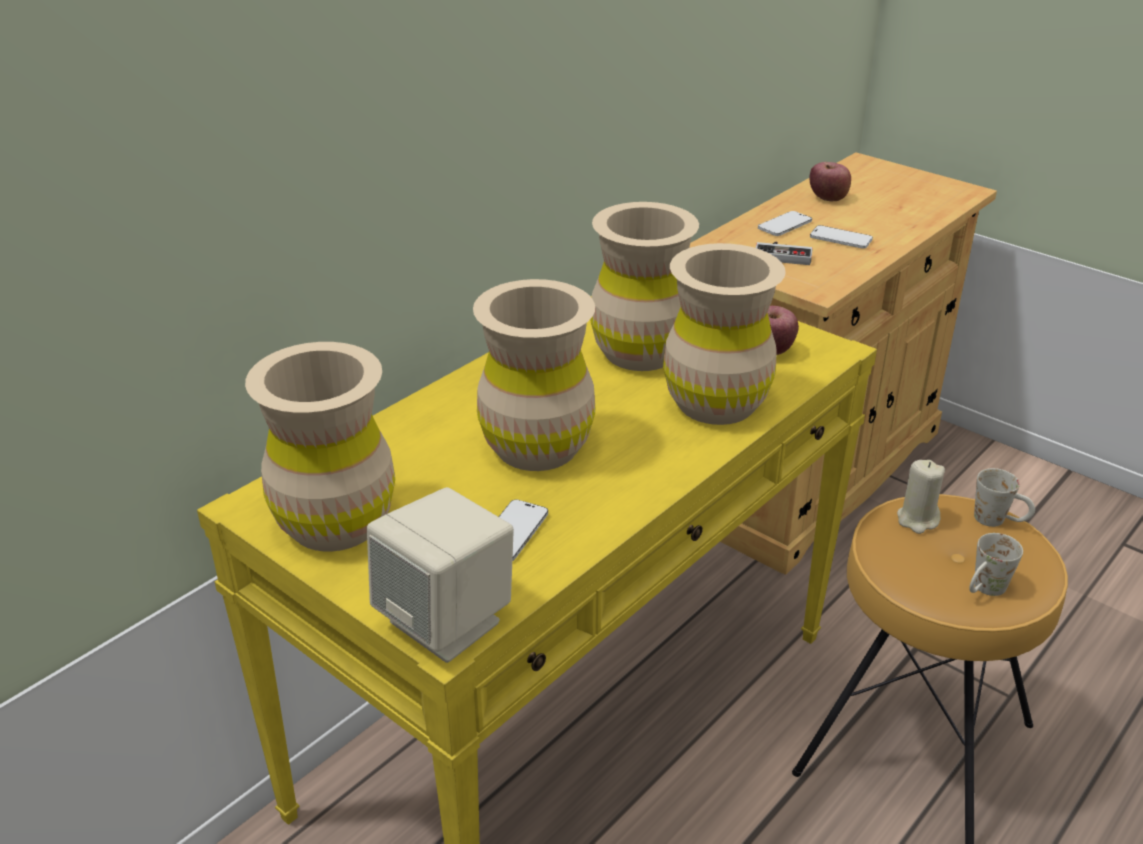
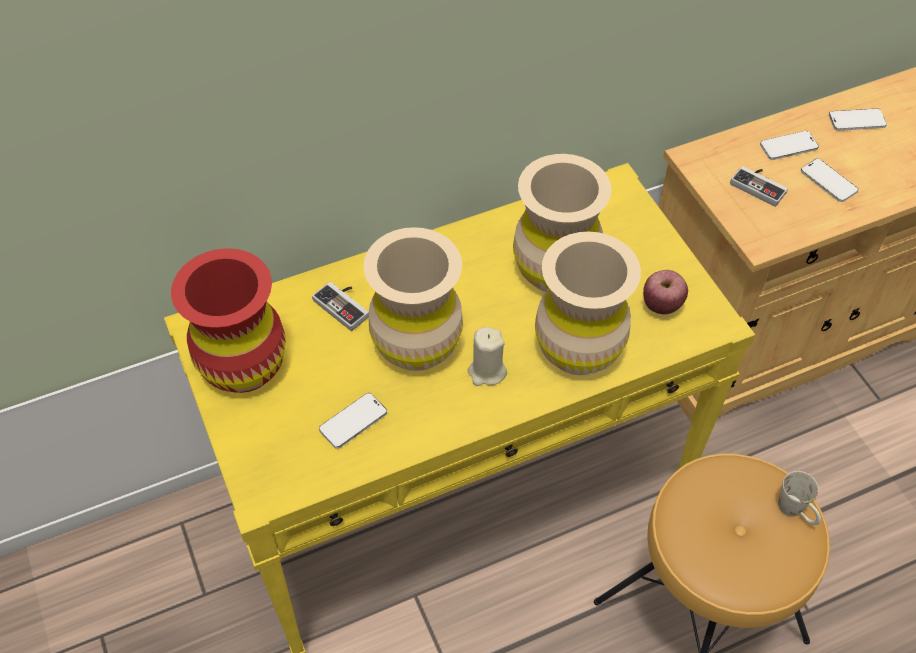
camera: 25 degrees right, 20 degrees up
(335, 522) = (243, 365): beige vase -> red vase
(427, 438) = (345, 305): none -> game controller
(447, 622) = (268, 484): beige speaker -> none
(828, 198) = (856, 121): apple -> phone
(917, 520) = (729, 484): beige candle -> beige candle (486, 371)
(984, 590) = (733, 572): white mug -> none

